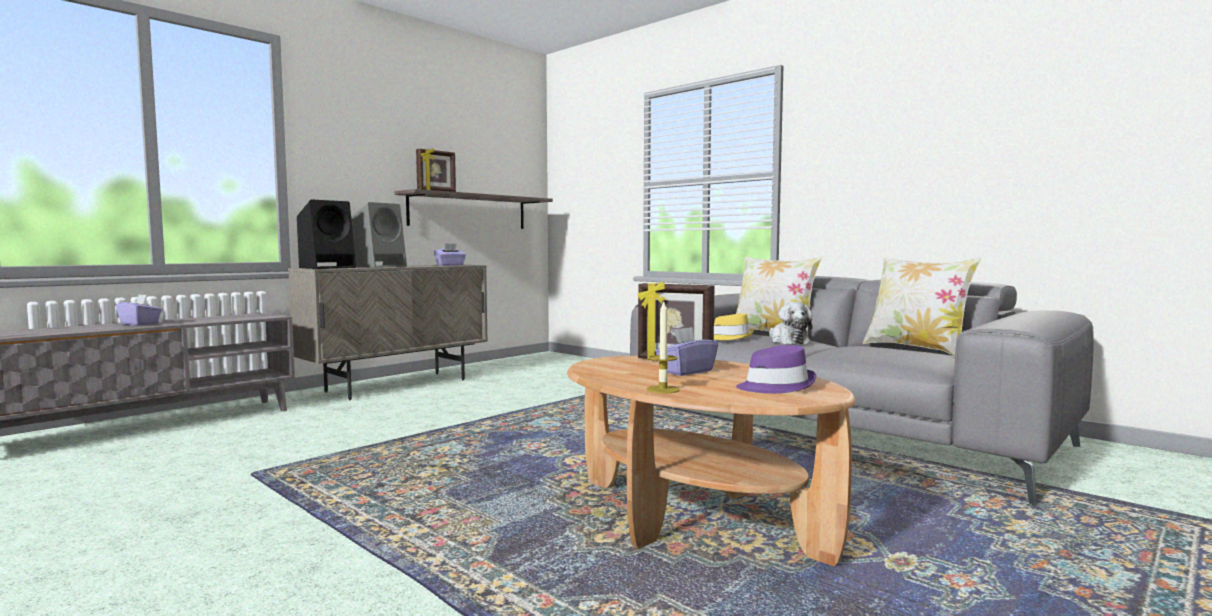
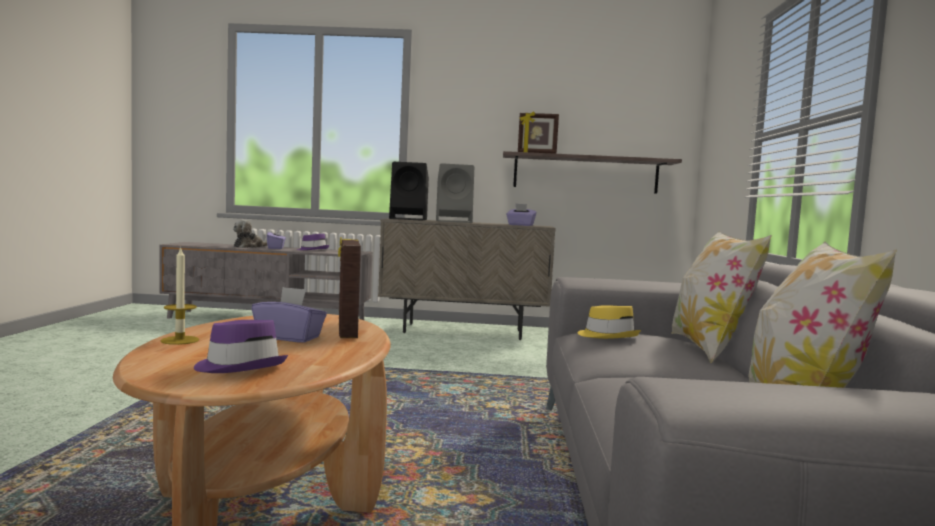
camera: 50 degrees right, 0 degrees up
(197, 319) = (313, 250): none -> purple hat
(788, 341) = (653, 356): plush toy -> plush toy (249, 247)

